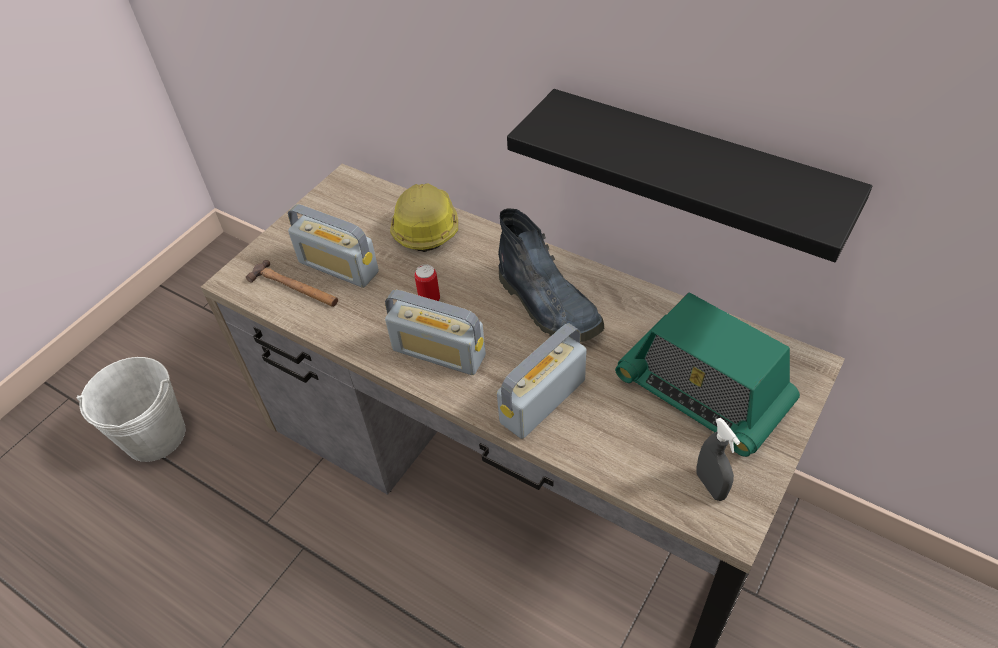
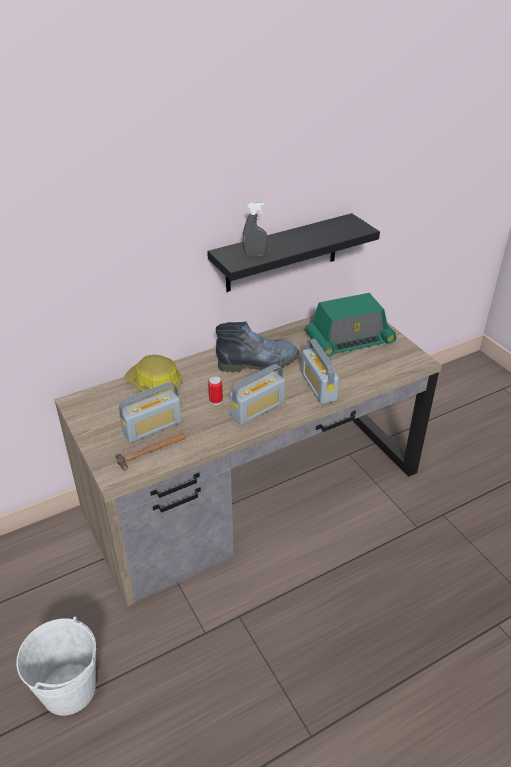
camera: 65 degrees left, 10 degrees down
(710, 485) = (398, 358): grey spray bottle -> grey spray bottle (255, 254)

